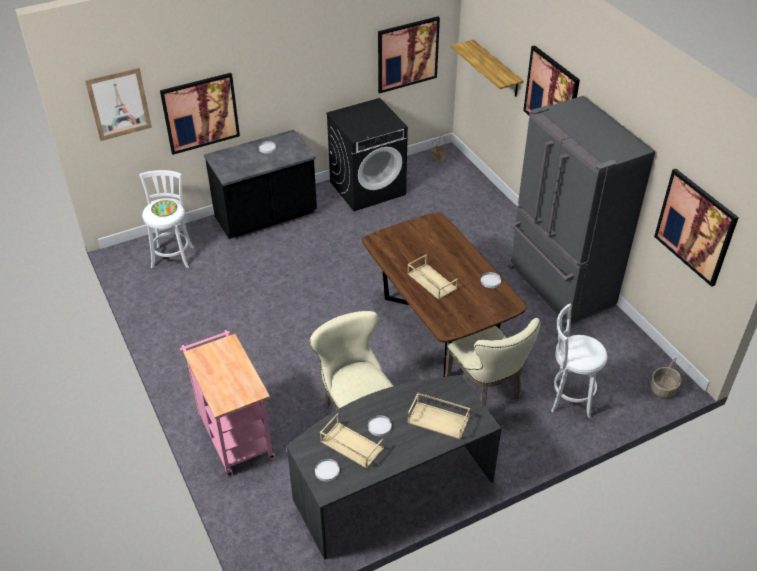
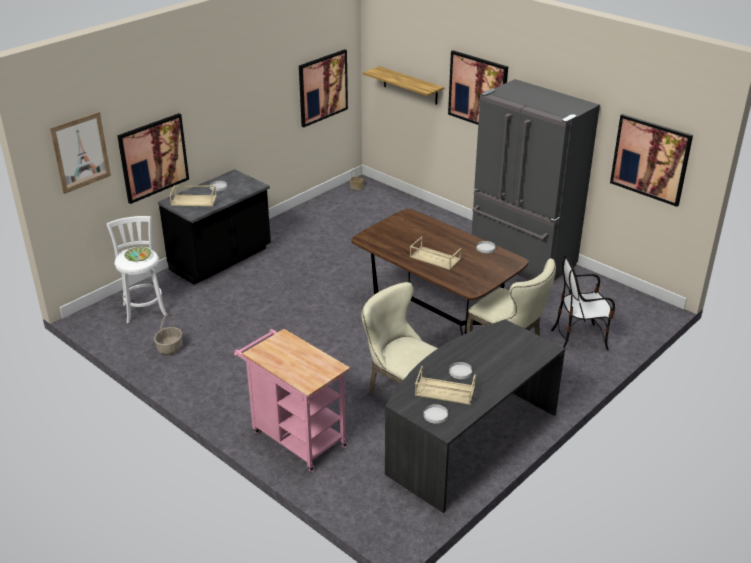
camera: 20 degrees left, 10 degrees down
(368, 188) = (306, 221): black washing machine -> none
(439, 420) = (509, 355): beige tray -> beige tray (194, 200)
(569, 397) = (579, 338): white stool -> chair
(663, 388) = (650, 314): basket -> basket (169, 348)

